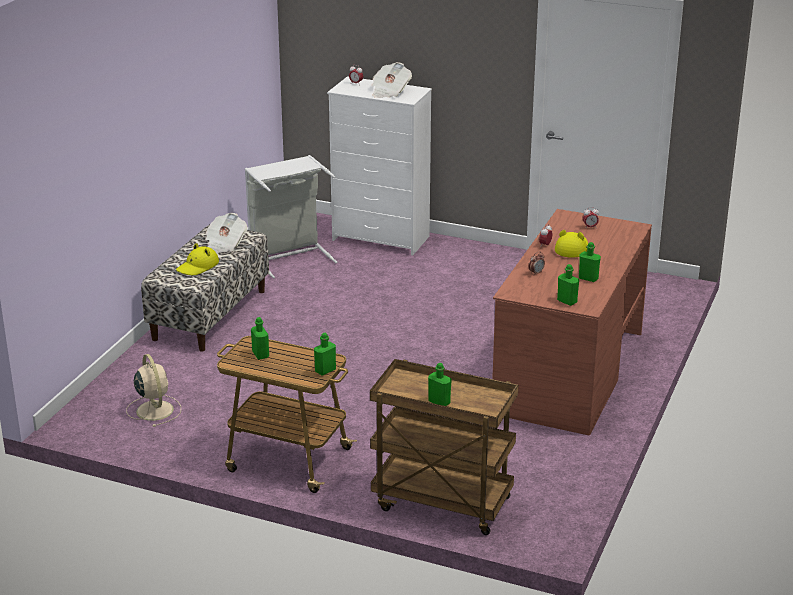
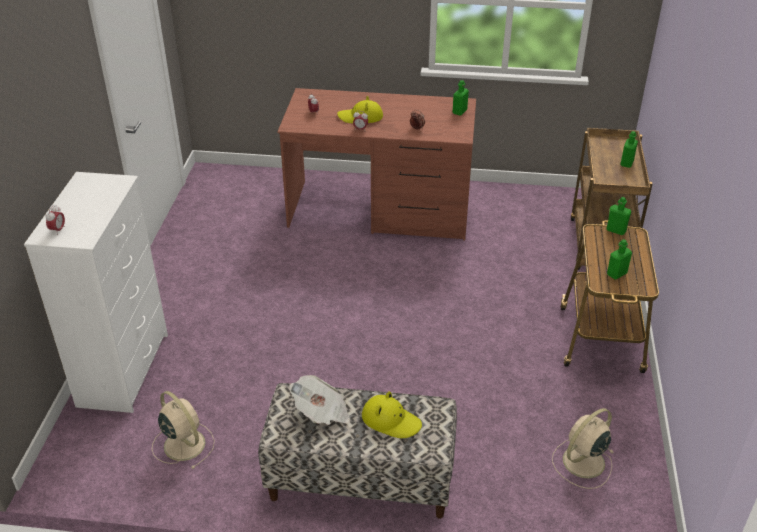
camera: 105 degrees left, 10 degrees up
(289, 256) = (183, 443): grey laundry basket -> beige fan
(389, 92) = (92, 199): newspaper -> none
(588, 278) = (414, 106): green bottle -> none

